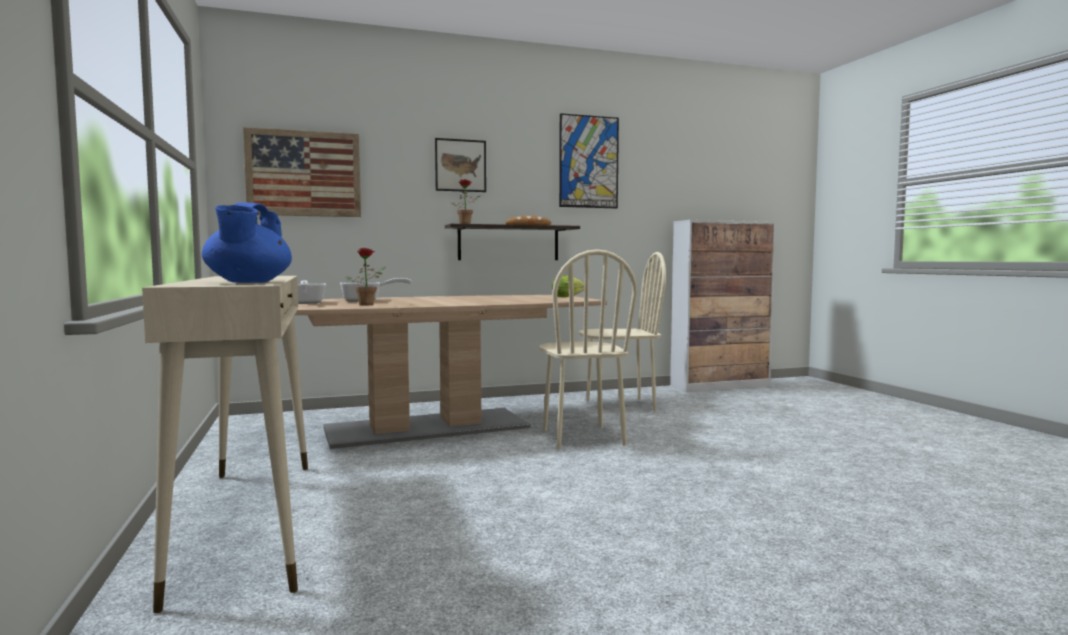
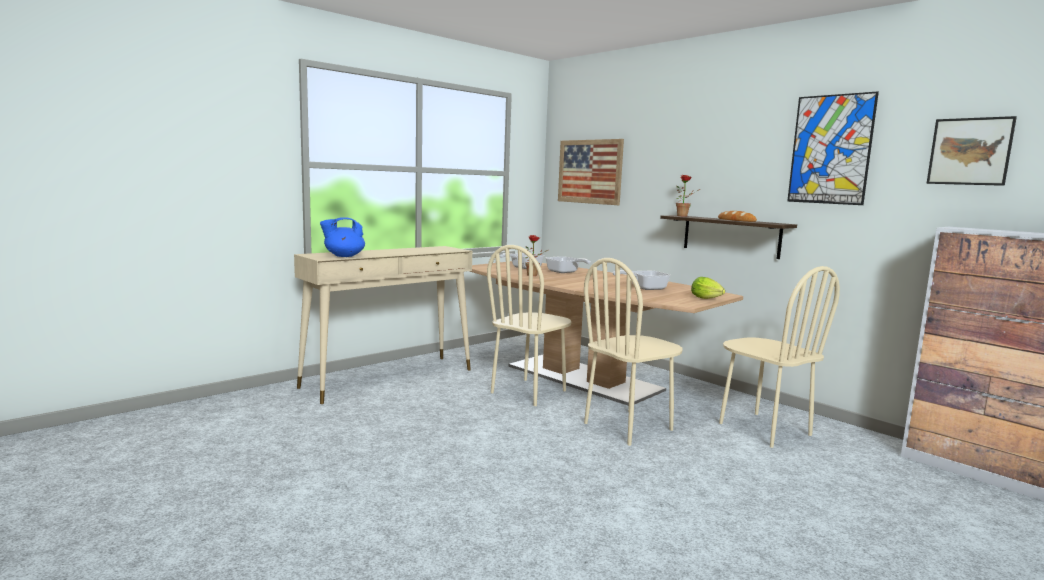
camera: 65 degrees right, 5 degrees up
(438, 454) = (529, 392): none -> beige chair
(460, 165) = (695, 160): picture -> picture (969, 151)
(500, 298) = (644, 288): none -> frying pan

